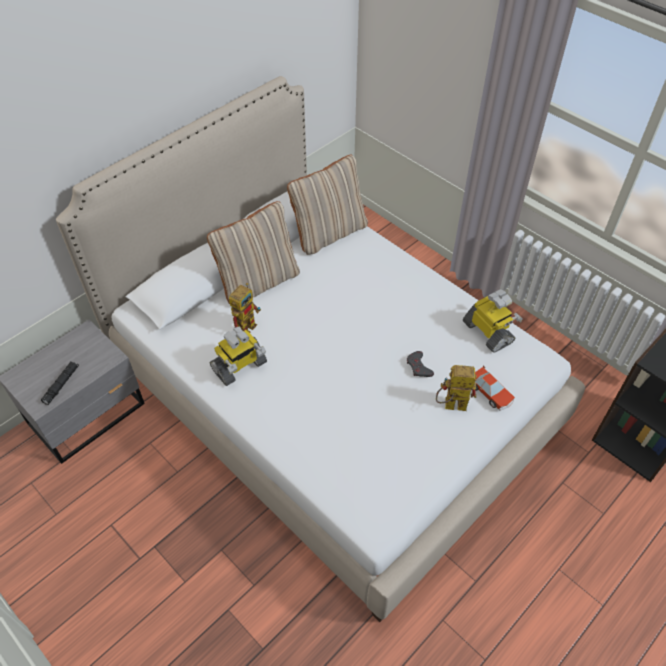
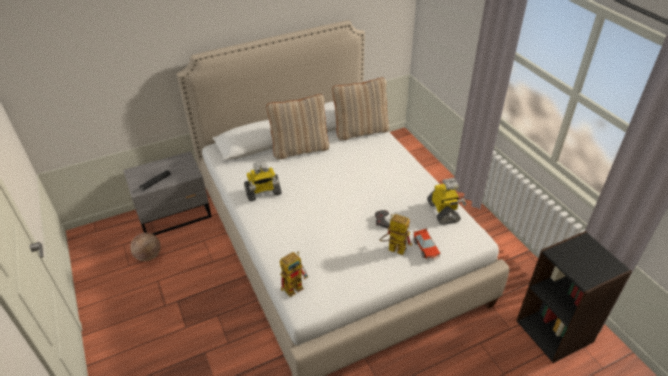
camera: 20 degrees right, 10 degrees down
(79, 491) = (148, 256): none -> basketball
(247, 324) = (280, 170): toy robot -> toy robot (296, 285)

